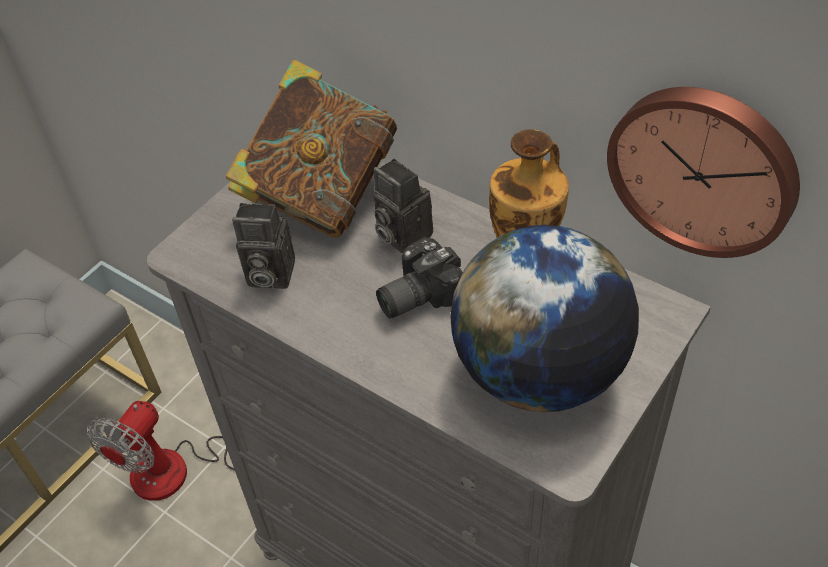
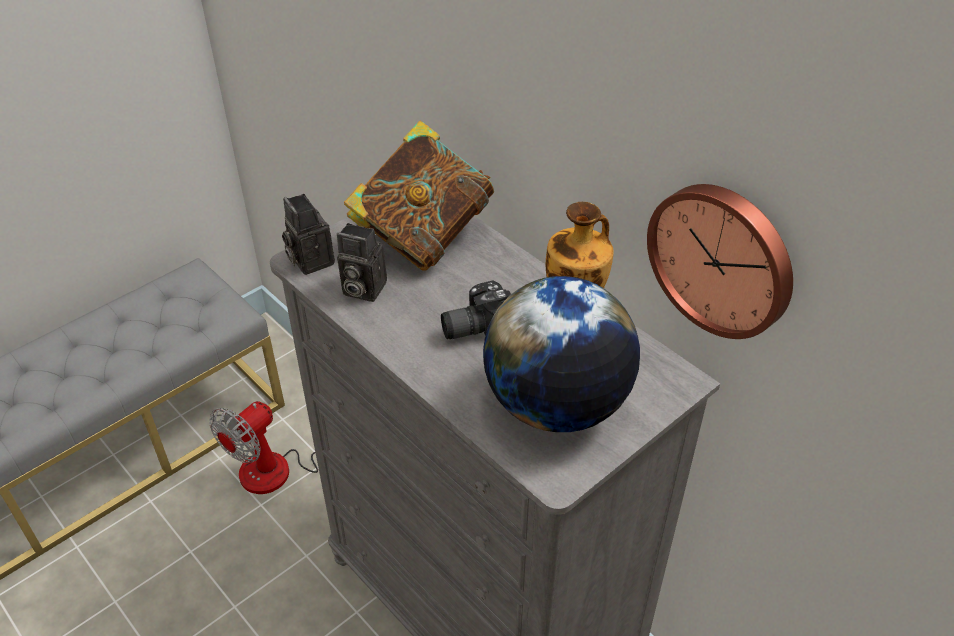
camera: 10 degrees right, 5 degrees down
(400, 235) = (478, 279): camera -> camera (309, 260)

